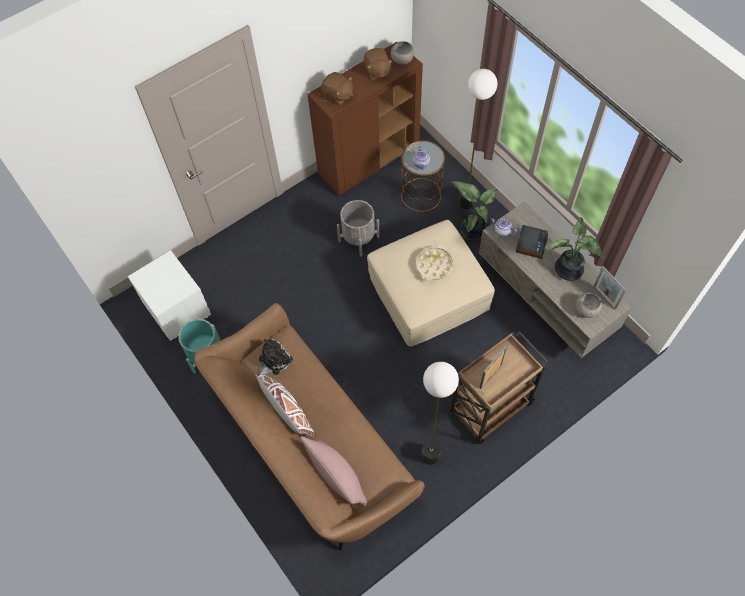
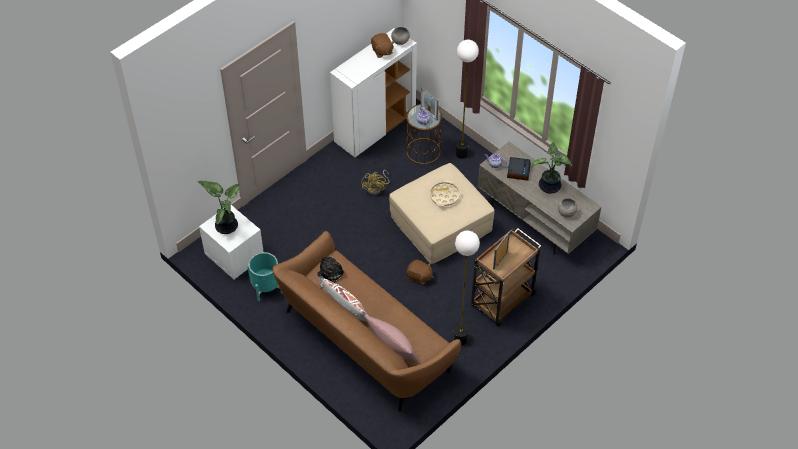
camera: 10 degrees left, 10 degrees down
(338, 95) = (354, 71): brown plush toy -> brown plush toy (419, 277)
(359, 239) = (377, 189): grey planter -> yellow fan
(369, 159) = (375, 128): brown cabinet -> white cabinet
(472, 230) = (469, 174): potted plant -> potted plant (226, 225)
(604, 297) = (579, 203): picture frame -> picture frame (429, 113)

